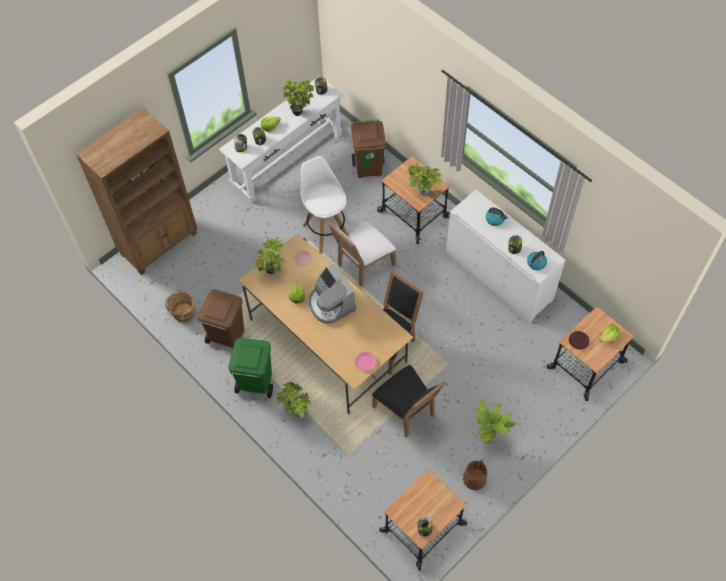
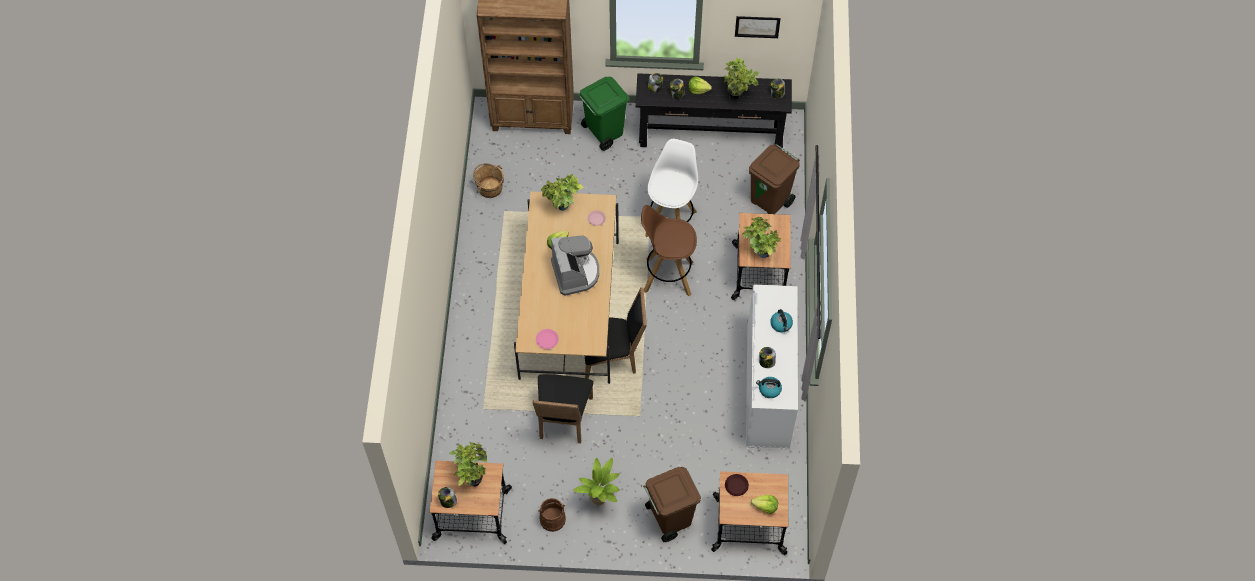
camera: 45 degrees right, 0 degrees up
(227, 337) = (499, 237): brown trash can -> brown trash can (669, 518)
(255, 383) = (479, 291): green trash can -> green trash can (604, 132)
(281, 49) = (757, 26): none -> picture
(287, 160) = (710, 135): white console table -> black console table
(296, 411) = (484, 340): potted plant -> potted plant (472, 478)
(331, 304) = (575, 273): coffee machine -> coffee machine turned 150 degrees clockwise
(363, 265) = (667, 276): white chair -> brown stool

